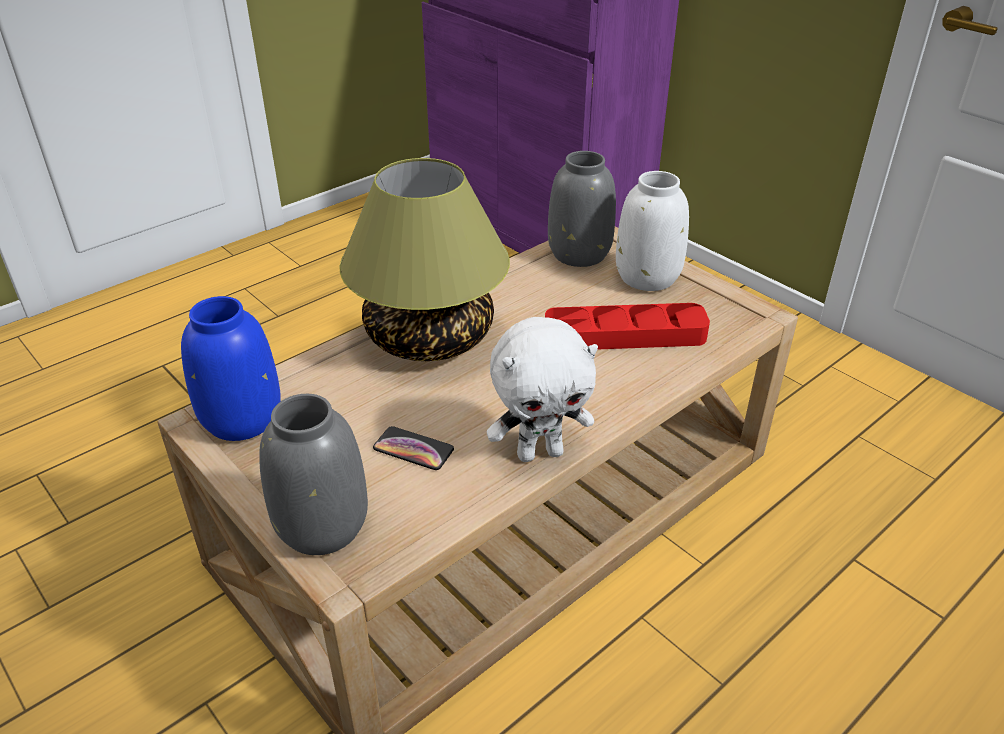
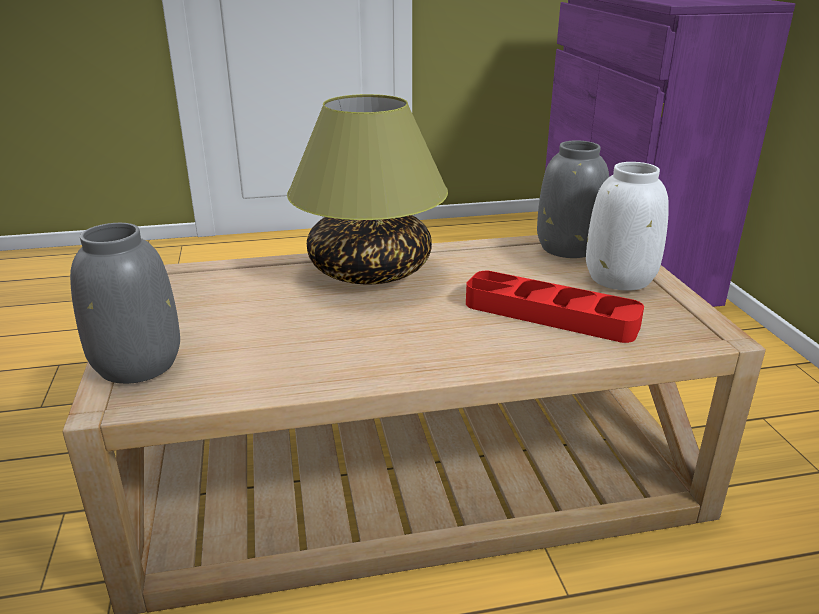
camera: 30 degrees right, 10 degrees down
(242, 420) = (172, 283): blue vase -> none
(413, 449) = (268, 339): phone -> none
(540, 452) = (369, 375): white plush toy -> none

